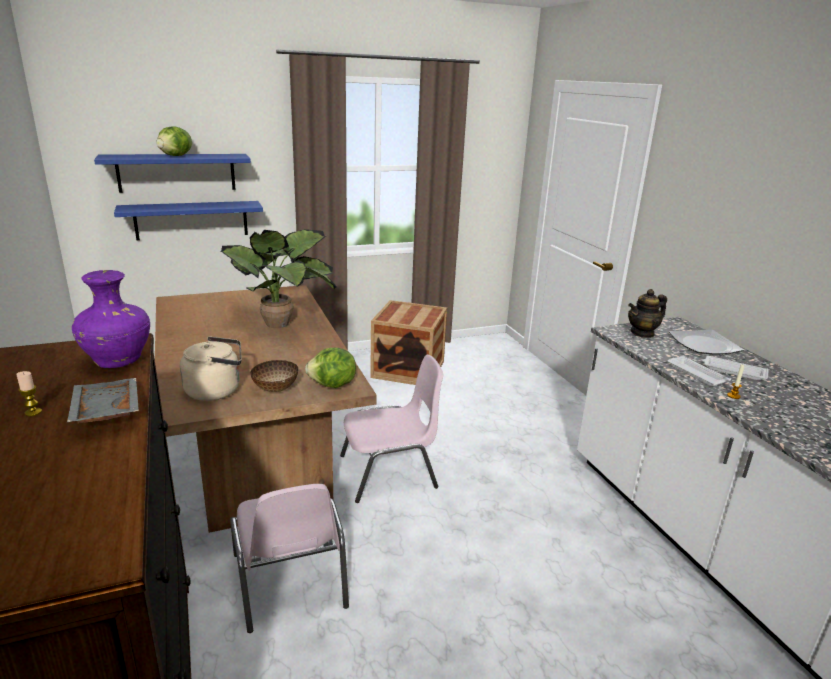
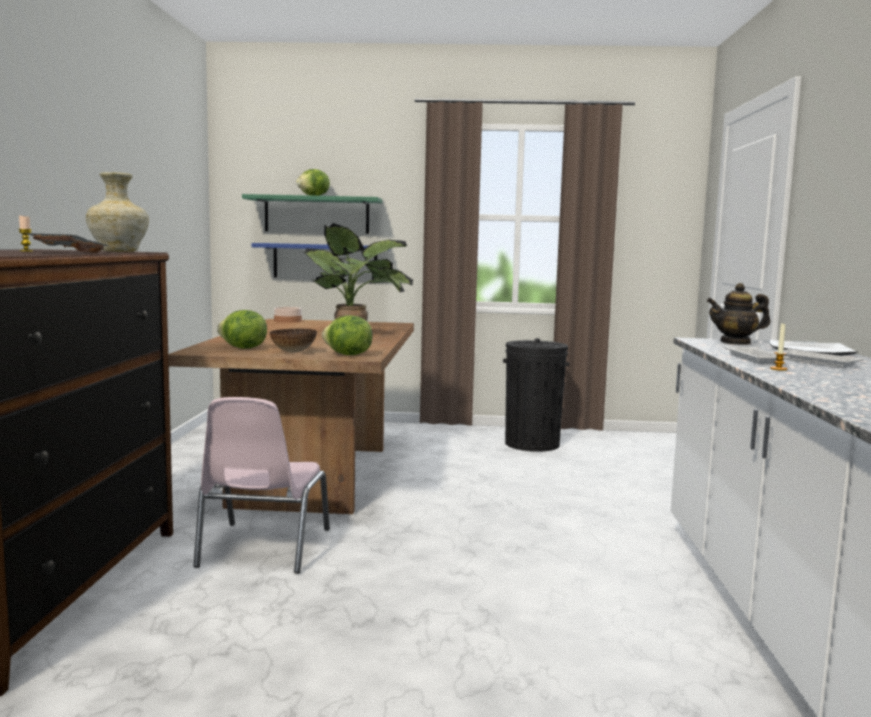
camera: 25 degrees right, 15 degrees down
(119, 361) = (120, 251): purple vase -> beige vase
(177, 172) = (317, 215): blue shelf -> green shelf
(184, 301) = (288, 321): none -> bowl
(217, 390) = (243, 348): beige kettle -> lettuce
(390, 472) = (435, 504): pink chair -> none
(408, 369) = (532, 444): crate -> black trash can

